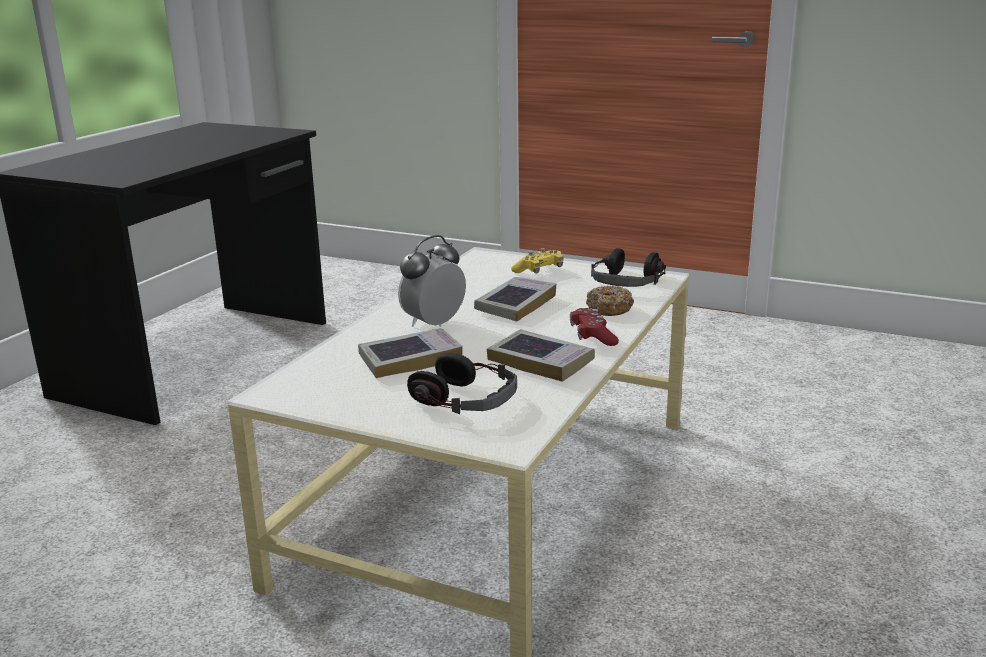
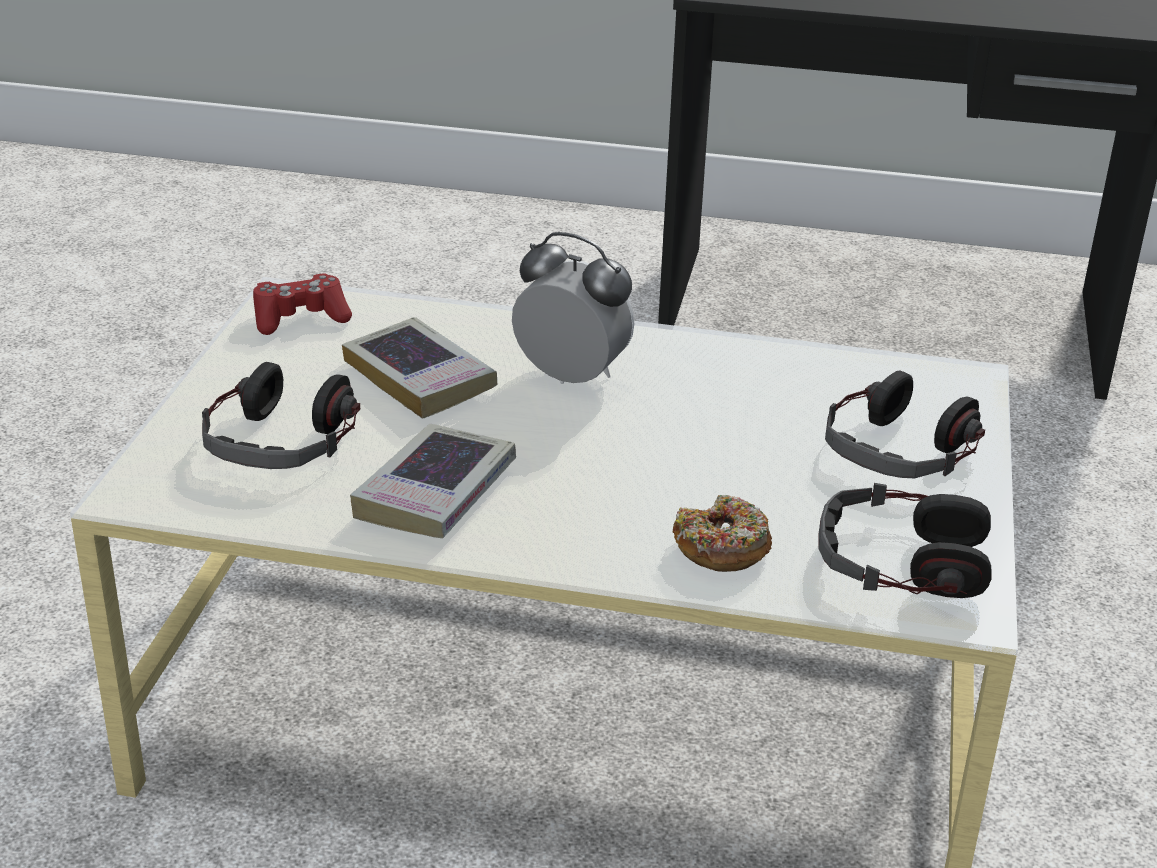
camera: 75 degrees right, 10 degrees up
(515, 304) = (696, 442): book -> none
(539, 271) = (900, 449): yellow game controller -> headphones
(592, 337) = (565, 537): red game controller -> red game controller (300, 318)

